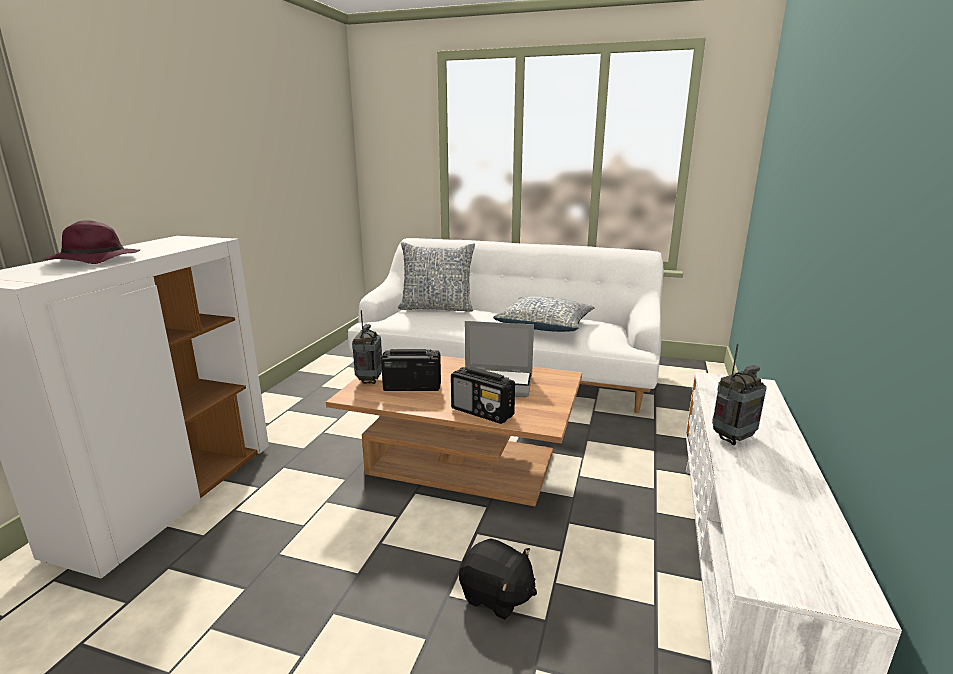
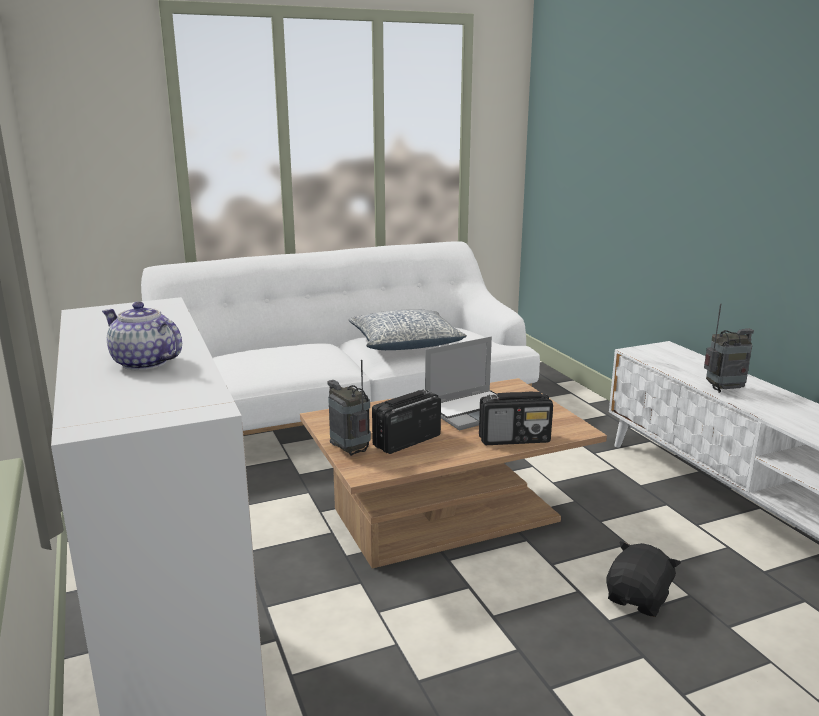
camera: 40 degrees left, 0 degrees up
(93, 261) = (145, 363): purple hat -> teapot
(437, 308) = (252, 353): pillow -> none
(496, 596) = (638, 599): black plush toy -> black plush toy turned 45 degrees counterclockwise
(732, 439) = (724, 390): radio -> radio turned 60 degrees clockwise

